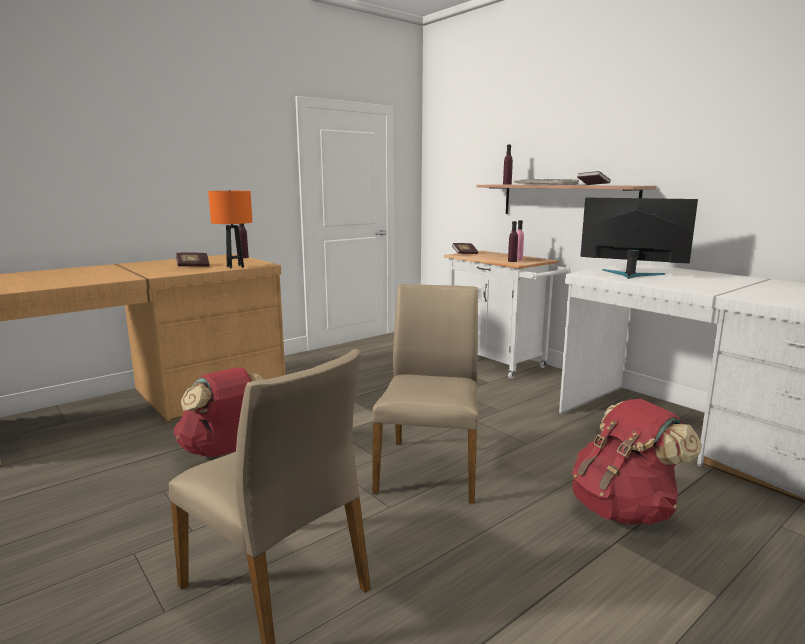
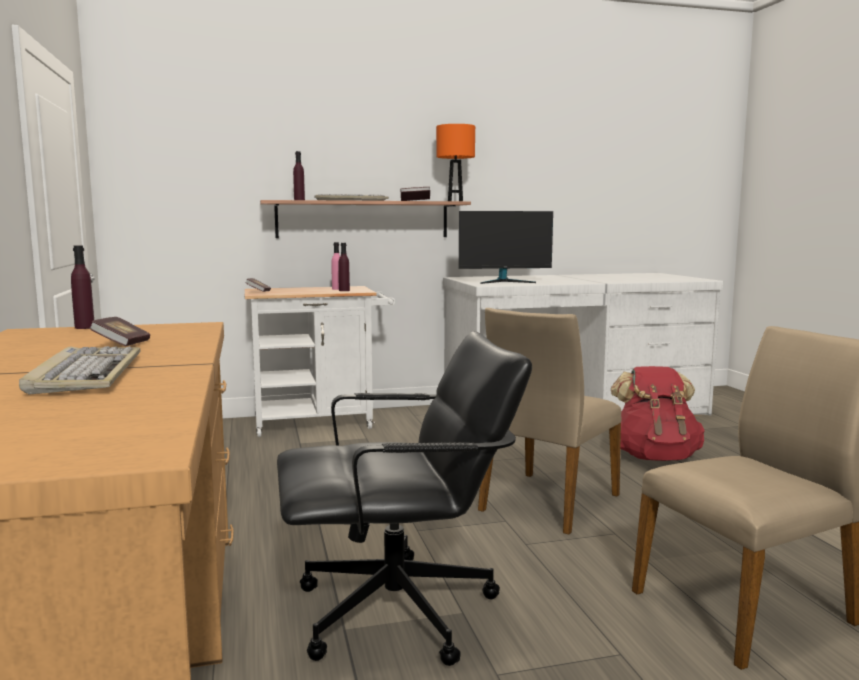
camera: 65 degrees left, 5 degrees down
(120, 273) = (86, 374): none -> keyboard
(225, 450) = (398, 612): red backpack -> black office chair
(235, 267) = (192, 333): orange table lamp -> orange table lamp (455, 201)
(429, 468) = (547, 502): beige chair -> beige chair turned 90 degrees counterclockwise
(630, 274) = (504, 281): monitor -> monitor turned 150 degrees counterclockwise

